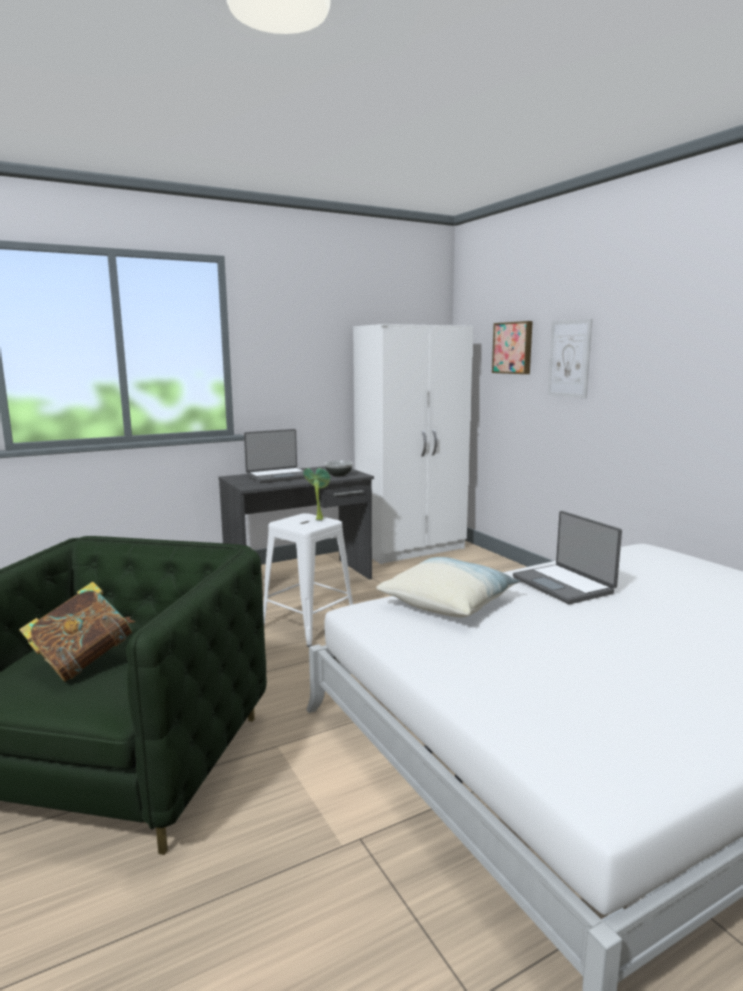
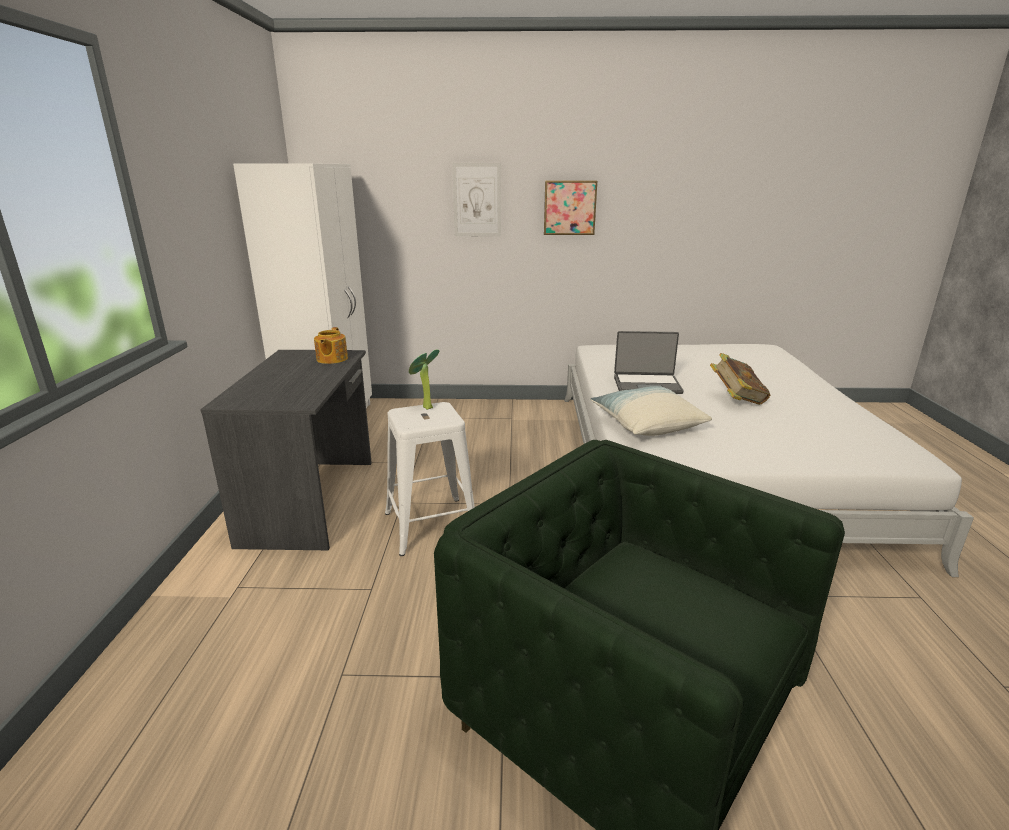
camera: 60 degrees left, 10 degrees up
(83, 663) = (673, 624): book -> book (736, 400)
(278, 476) = (279, 382): laptop -> none
(339, 475) = (331, 359): bowl -> teapot
(513, 348) = (400, 189): picture -> picture (569, 207)

